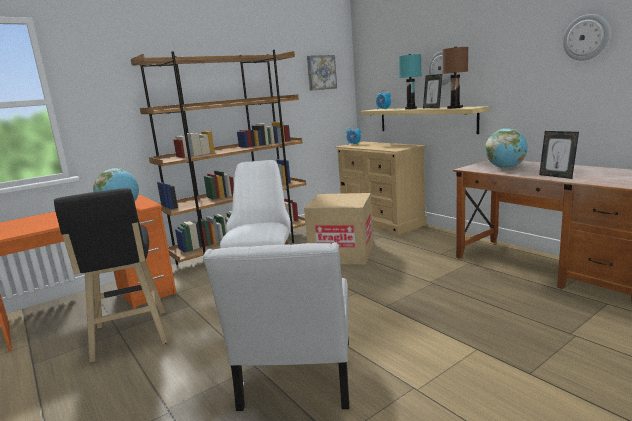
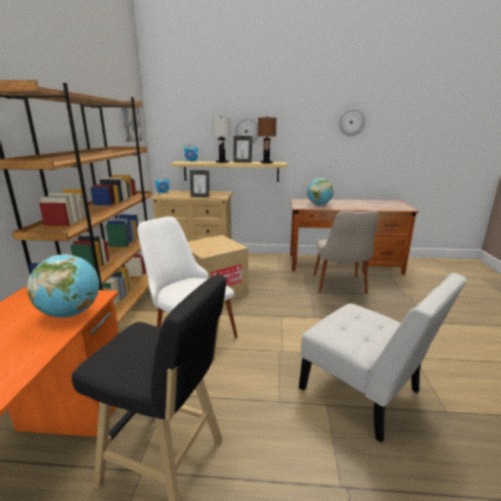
camera: 50 degrees left, 5 degrees up
(410, 108) = (222, 162): turquoise table lamp -> white table lamp
(481, 293) = (341, 288): none -> beige chair
(556, 176) = (359, 207): picture frame -> picture frame (200, 196)

